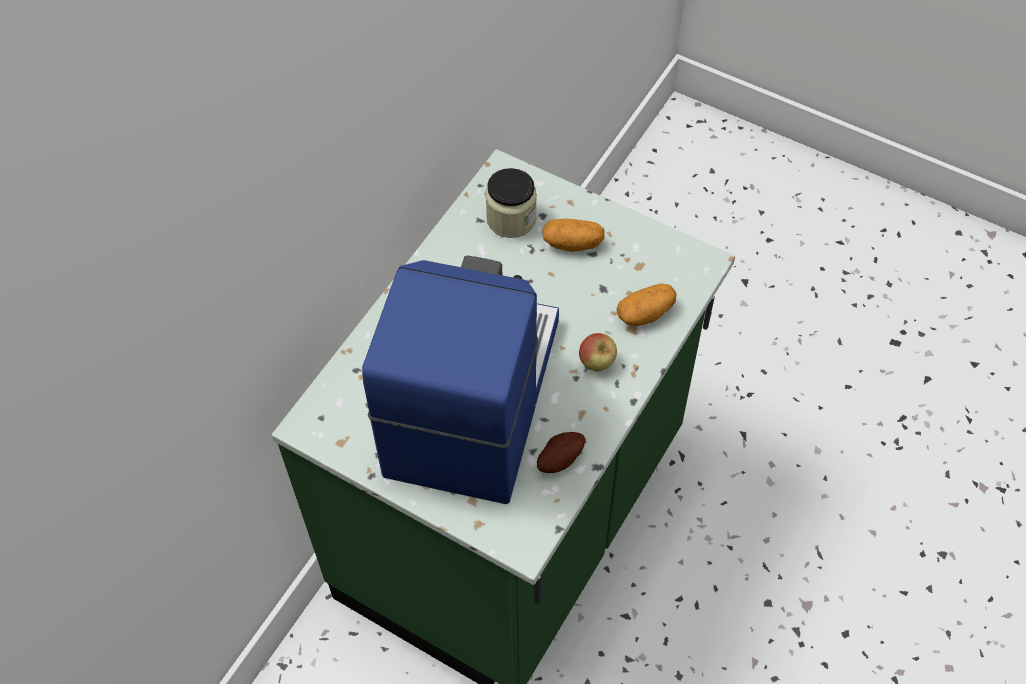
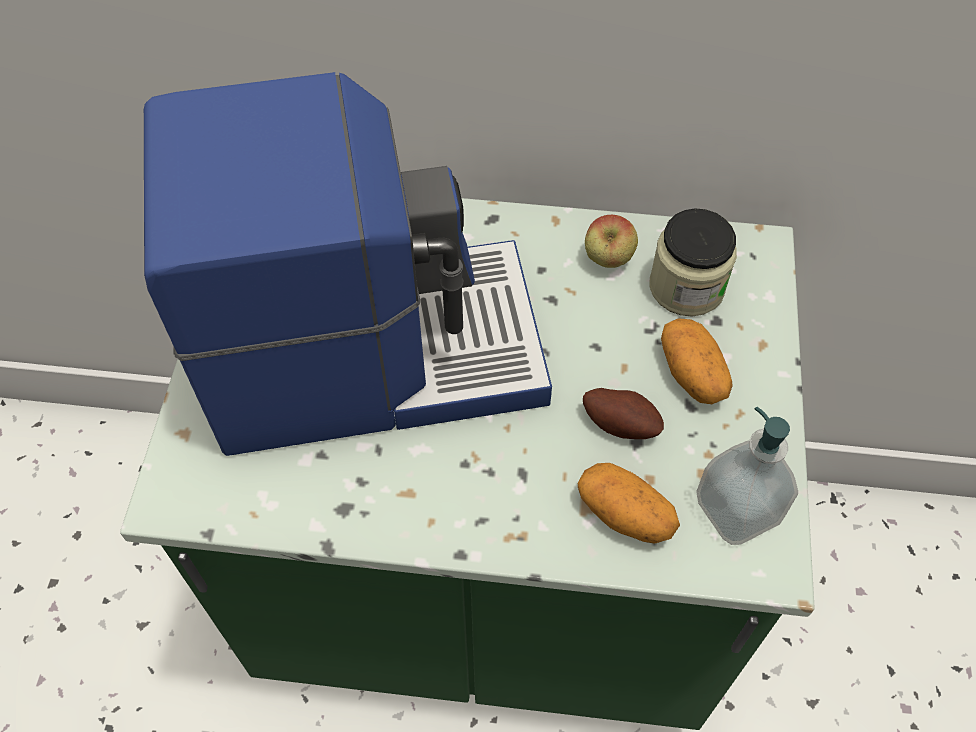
camera: 65 degrees right, 0 degrees up
(559, 459) = (321, 492): potato -> potato (621, 423)
(597, 363) = (502, 481): apple -> apple (608, 260)
(666, 262) = (737, 509): none -> soap dispenser

